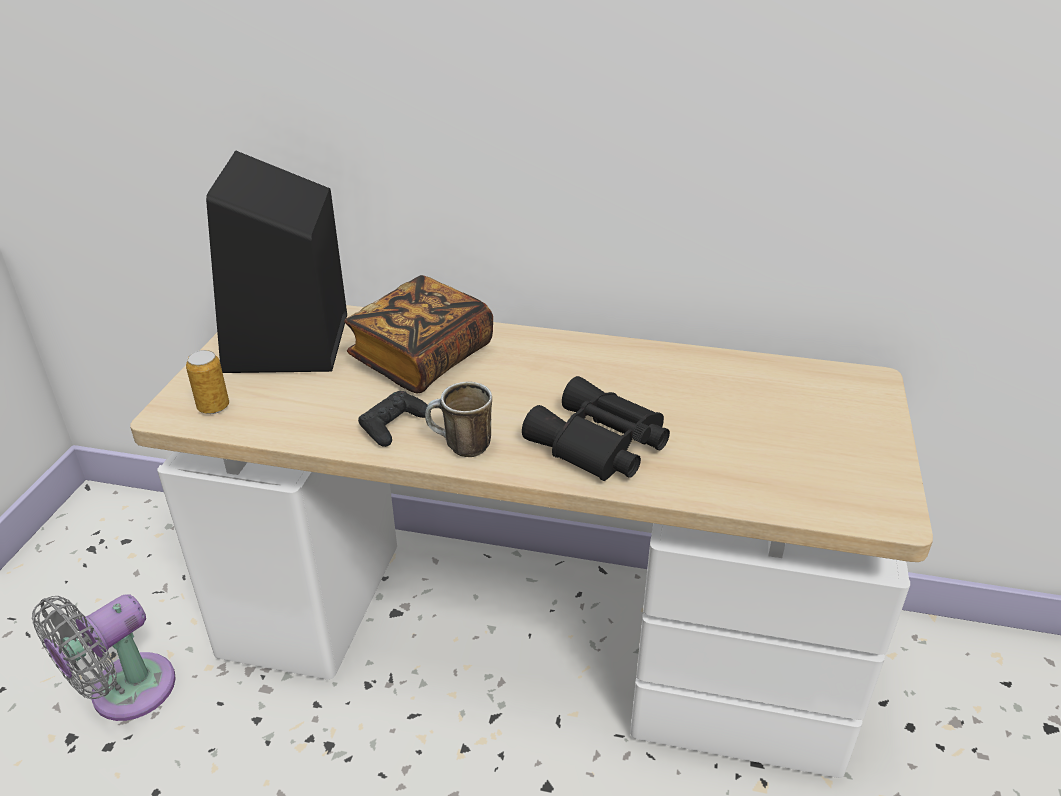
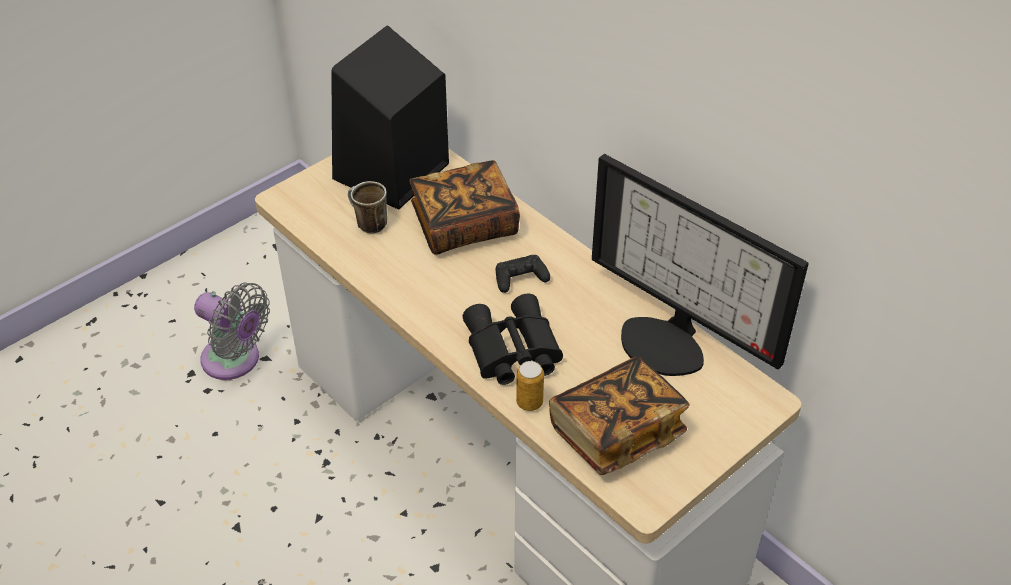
camera: 35 degrees right, 10 degrees up
(125, 693) = (235, 361): grey fan -> grey fan turned 135 degrees counterclockwise
(213, 407) = (309, 205): can -> can (529, 402)
(393, 425) = (399, 271): black game controller -> black game controller (520, 278)
(460, 447) = (424, 308): mug -> mug (367, 224)
(733, 372) = (668, 341): none -> monitor
(785, 467) = (616, 432): none -> book

